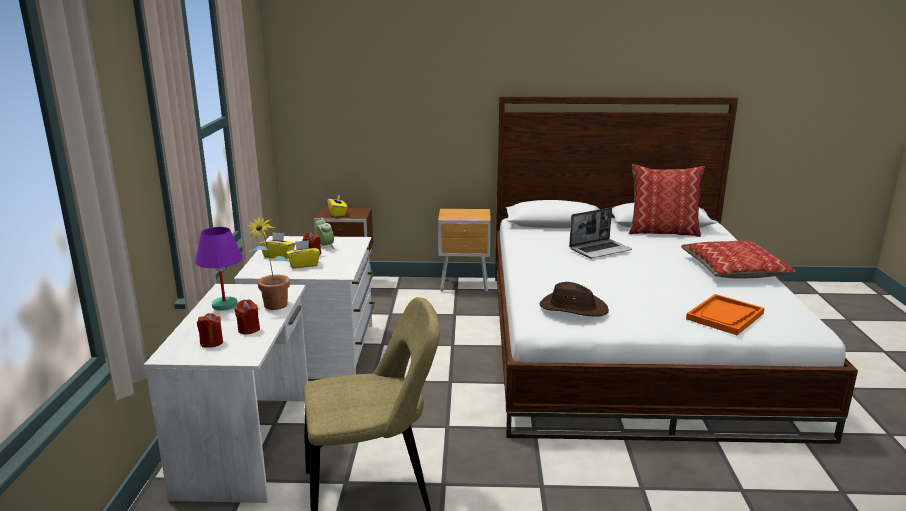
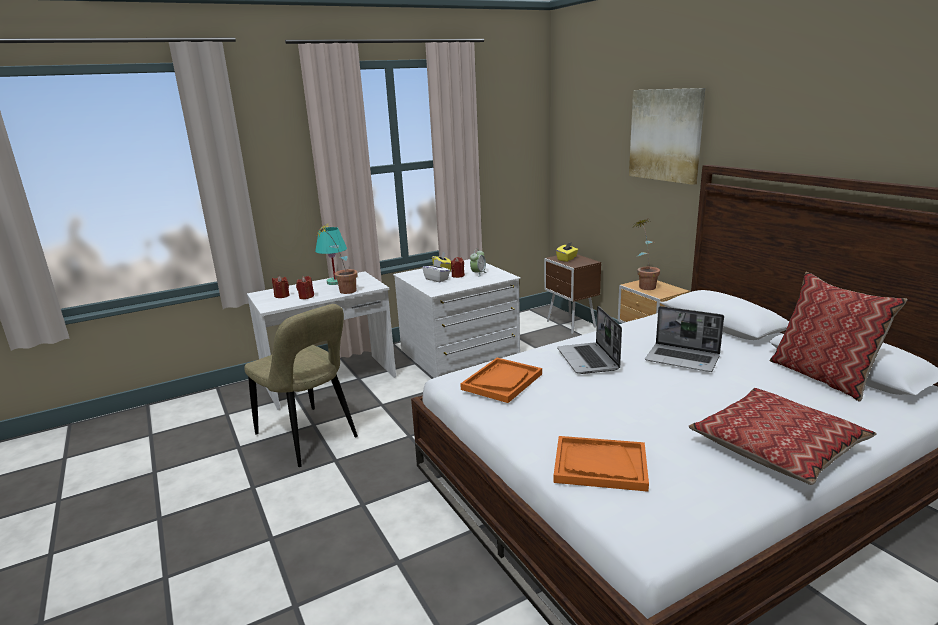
camera: 60 degrees right, 0 degrees up
(225, 305) = (335, 282): purple table lamp -> turquoise table lamp
(303, 265) = (437, 279): yellow tissue box -> white tissue box
(446, 72) = (665, 135): none -> picture
(456, 215) = (644, 286): none -> potted plant
(568, 272) = (588, 360): none -> laptop
(573, 308) = (502, 381): brown hat -> orange tray

